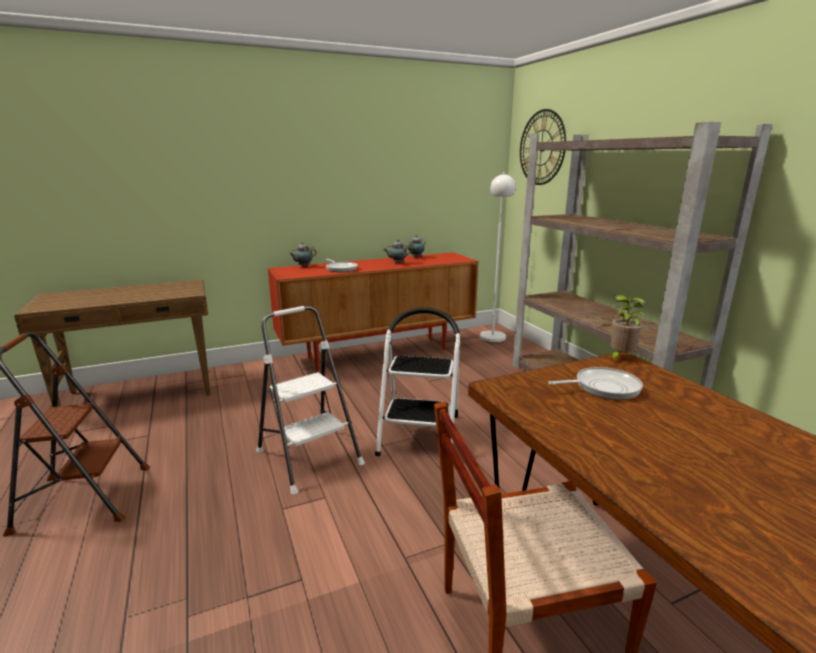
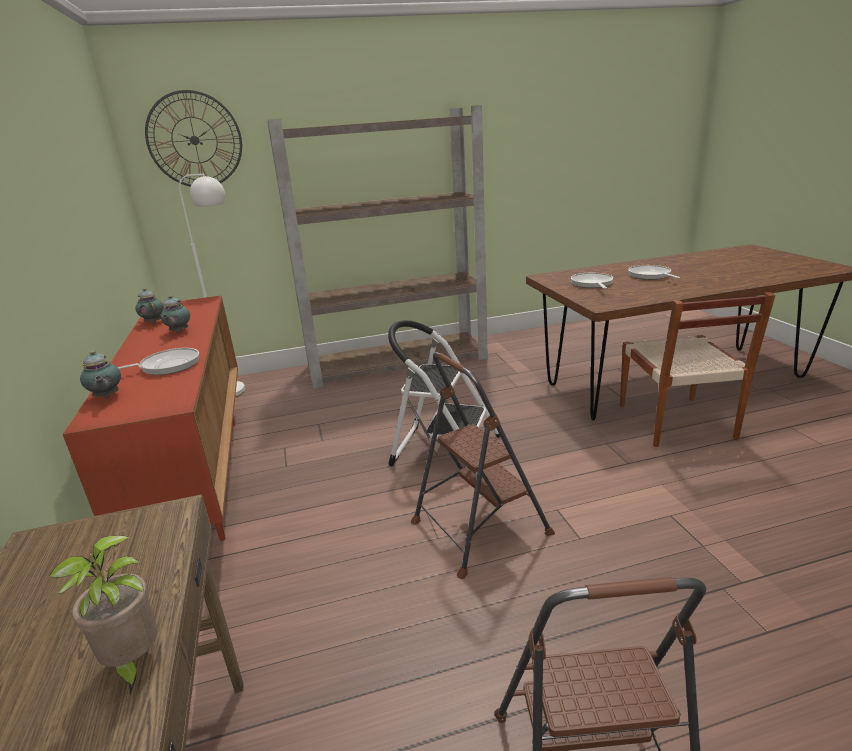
camera: 80 degrees left, 5 degrees up
(308, 455) = (477, 528): white step ladder -> brown step ladder
(620, 358) = (539, 277): potted plant -> potted plant (133, 663)
(691, 437) = (650, 276): none -> frying pan

